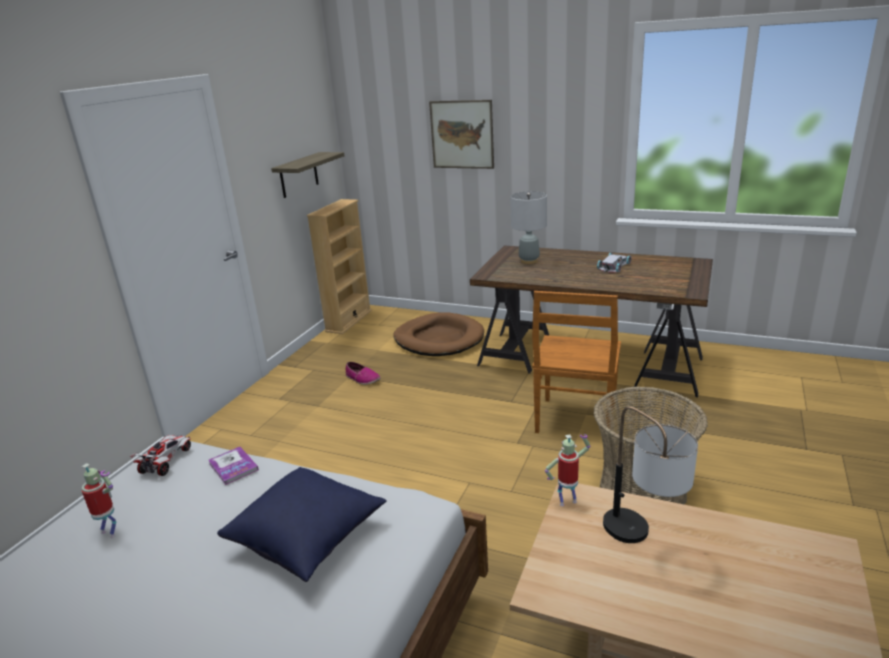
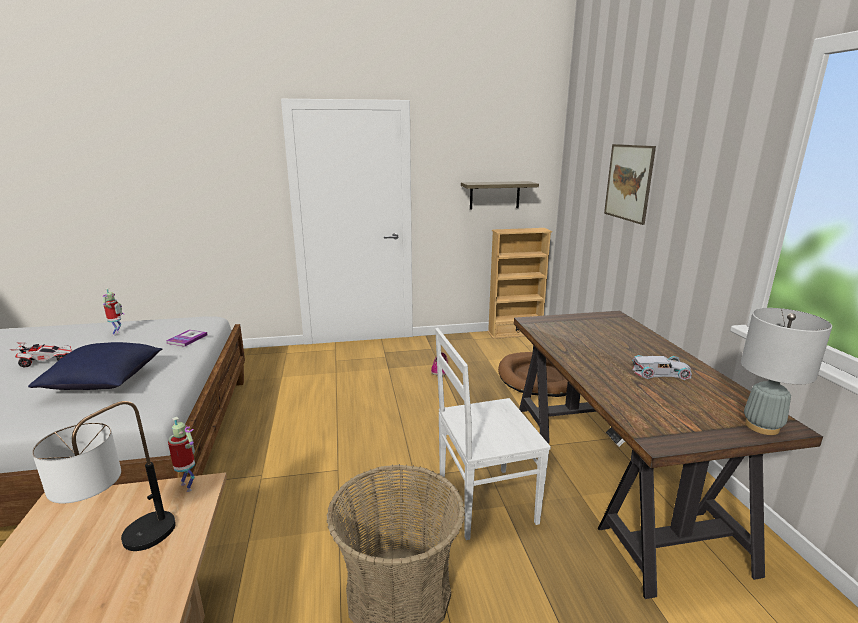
camera: 55 degrees right, 5 degrees down
(166, 461) = (190, 322): toy car -> toy car (47, 361)
(529, 261) = (597, 329): grey table lamp -> grey table lamp (762, 426)
(575, 421) = (483, 502): brown chair -> white chair

